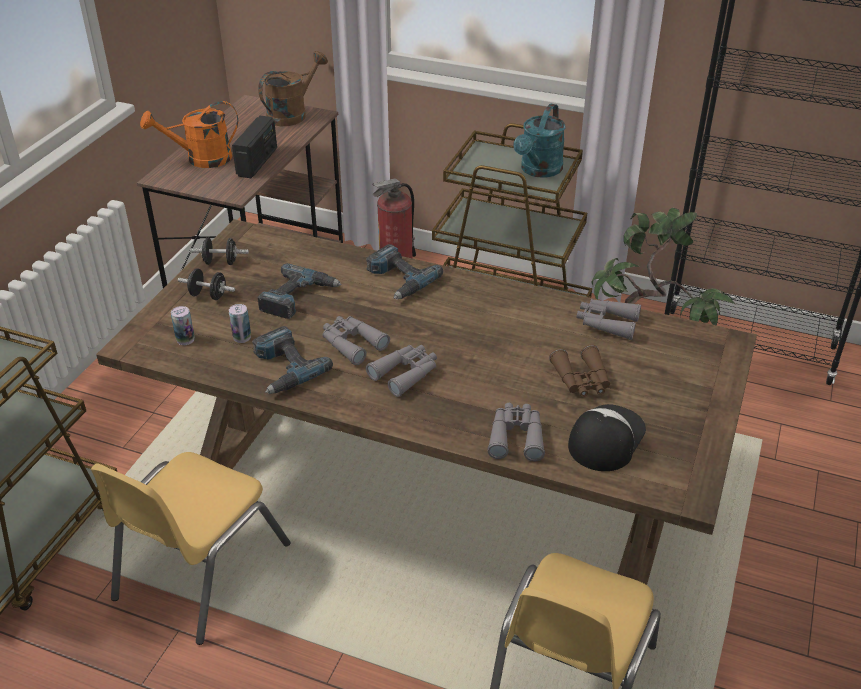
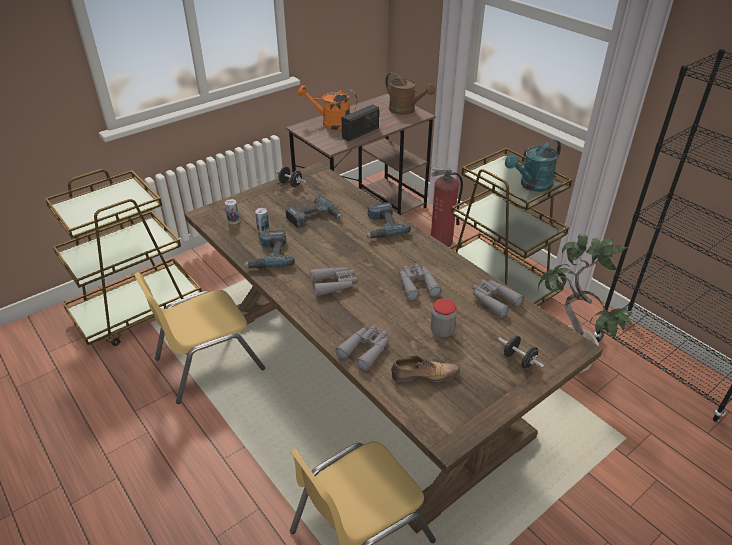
camera: 30 degrees right, 0 degrees up
(208, 295) = (267, 200): black dumbbell -> black dumbbell (519, 360)
(292, 114) = (406, 110): brown watering can -> brown watering can turned 60 degrees clockwise
(352, 343) = (319, 255): grey binoculars -> grey binoculars (417, 285)
(581, 380) = (442, 331): brown binoculars -> jar
(605, 438) = (423, 375): cap -> shoe

